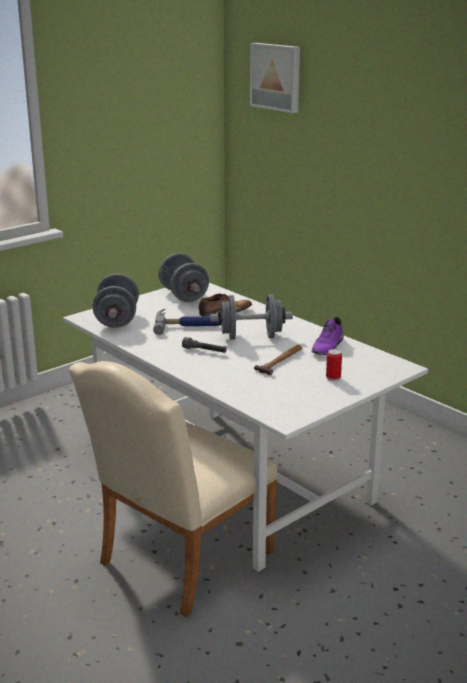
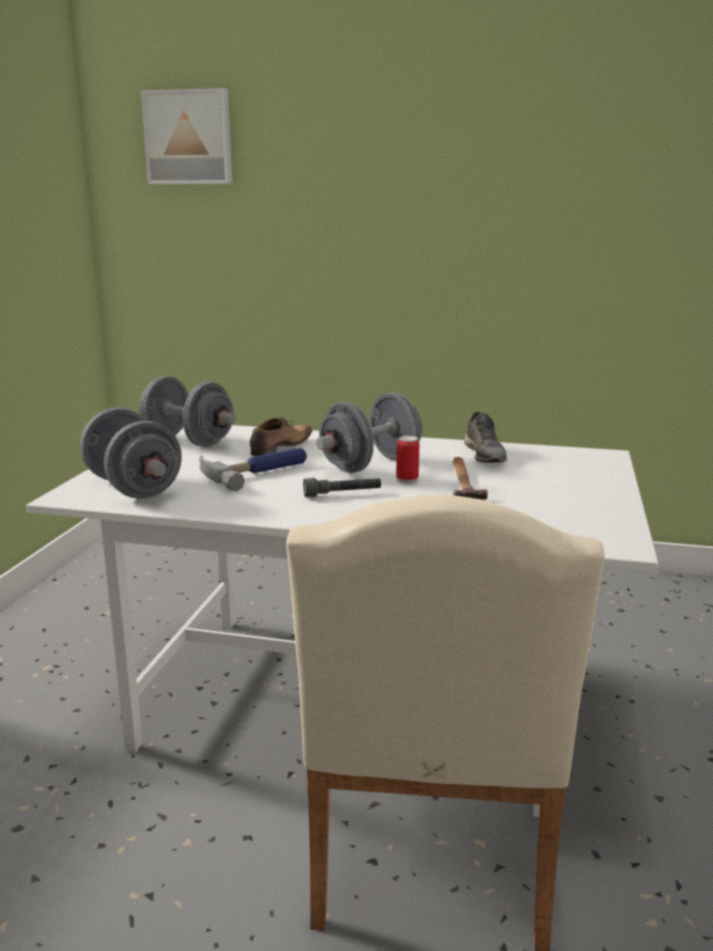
camera: 35 degrees left, 5 degrees down
(328, 347) = (485, 455): purple shoe -> grey shoe
(333, 378) = (561, 483): can -> can (407, 480)

